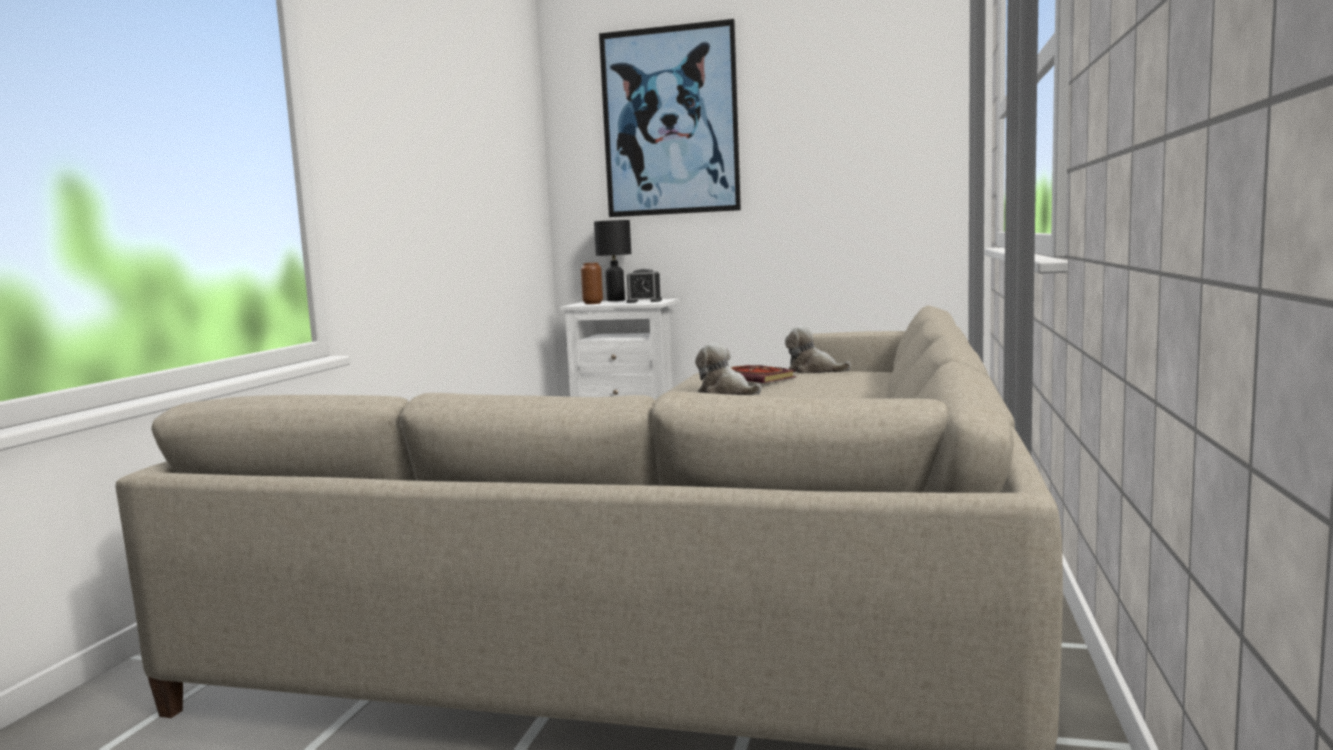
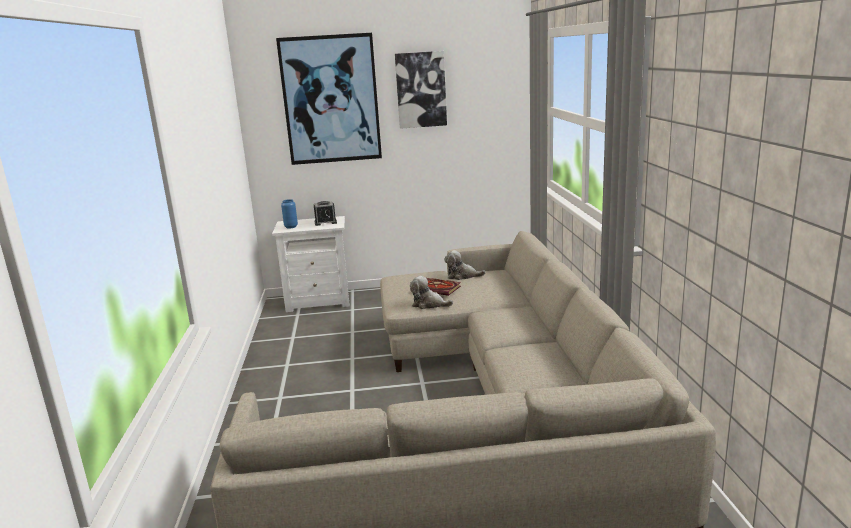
camera: 20 degrees left, 10 degrees up
(593, 303) = (291, 227): brown vase -> blue vase
(616, 300) = (302, 220): black table lamp -> none
(806, 104) = (421, 90): none -> picture

